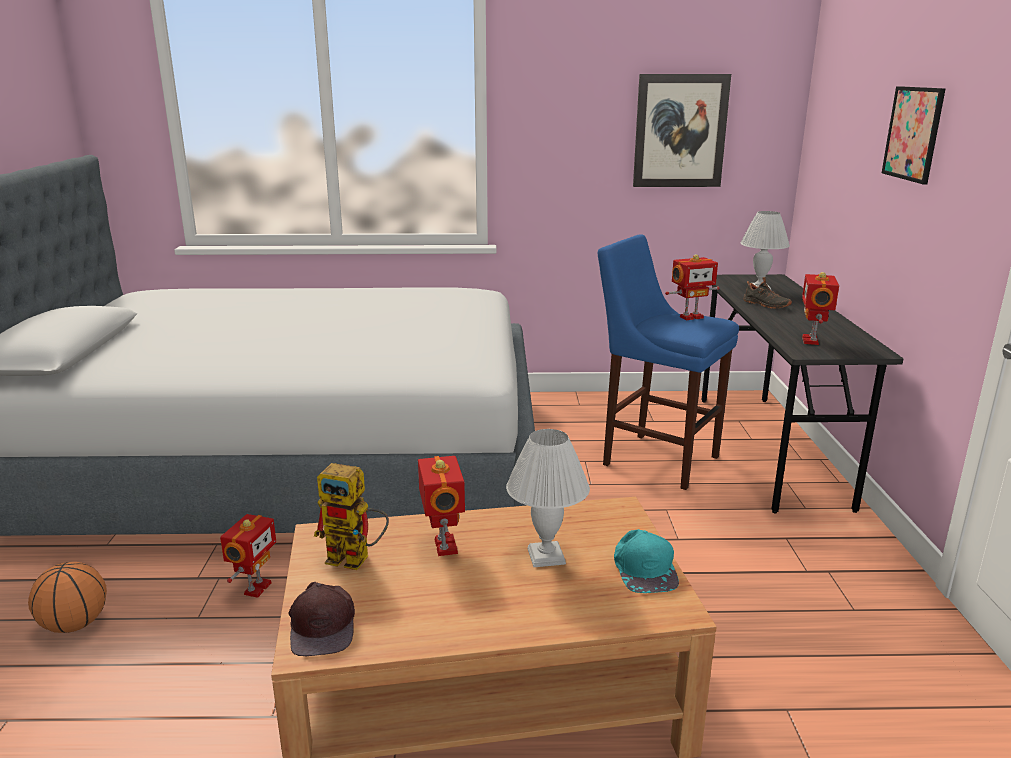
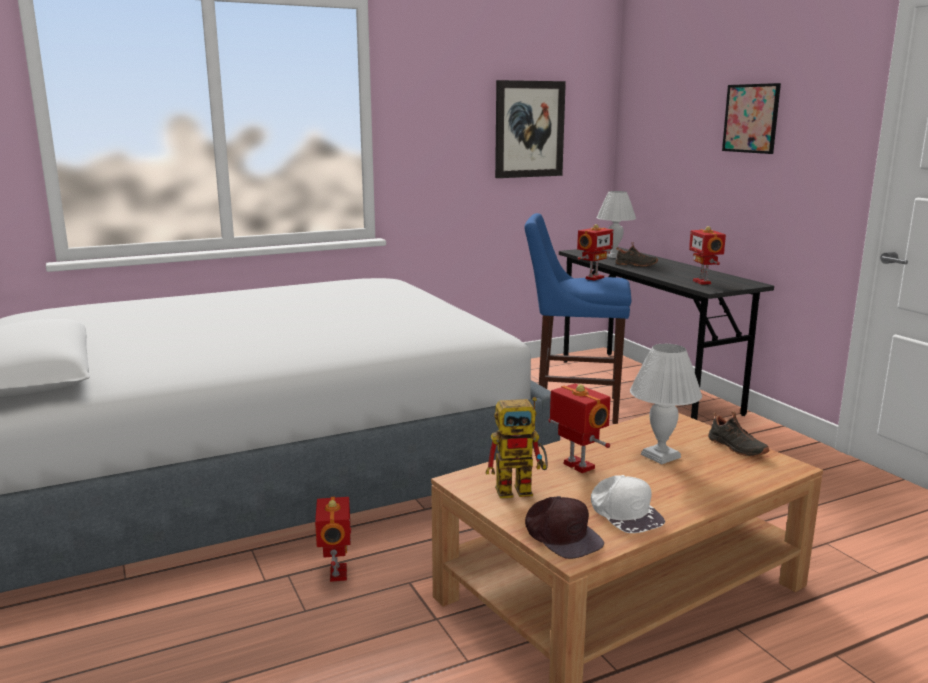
camera: 25 degrees left, 5 degrees down
(75, 625) = (176, 652): basketball -> none
(417, 616) = (625, 512): none -> white cap
(645, 568) = (735, 448): turquoise cap -> black shoe

